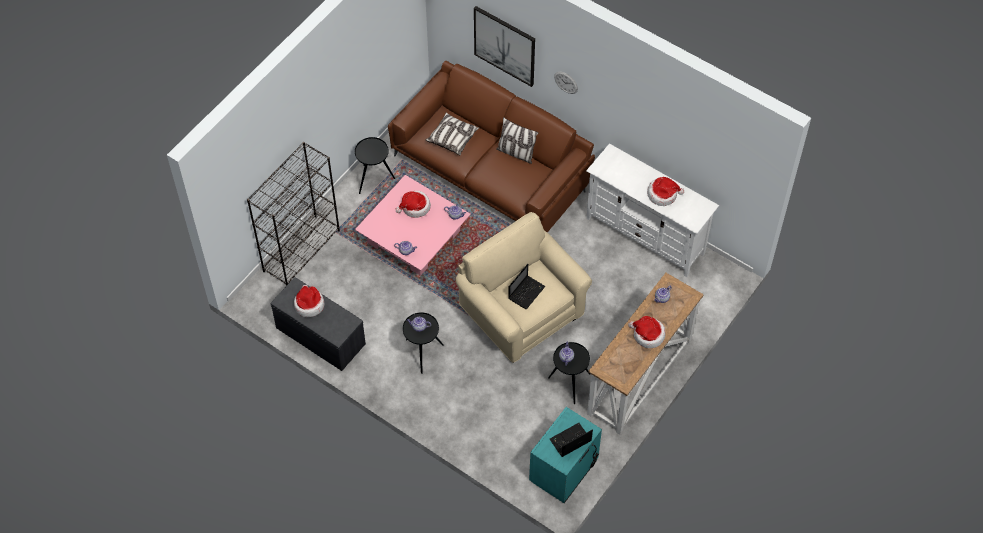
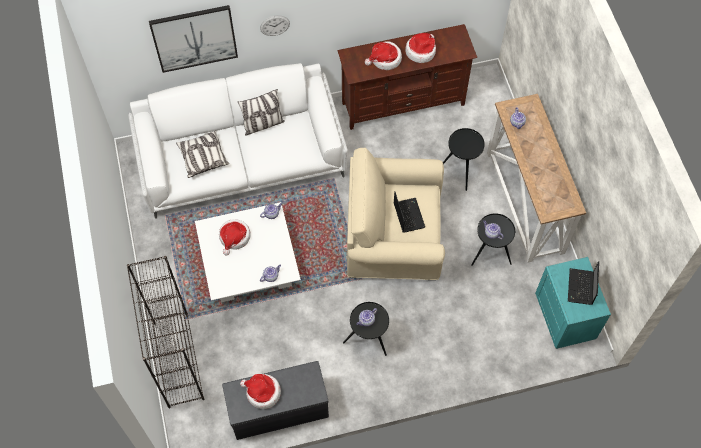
camera: 50 degrees left, 5 degrees up
(374, 180) = (164, 250): black side table -> black side table (461, 170)
(414, 237) = (249, 262): pink coffee table -> white coffee table
(492, 171) = (242, 160): brown sofa -> white sofa
(645, 235) = (403, 103): white tv stand -> brown tv stand
(647, 335) = (543, 157): hat -> hat (385, 59)

